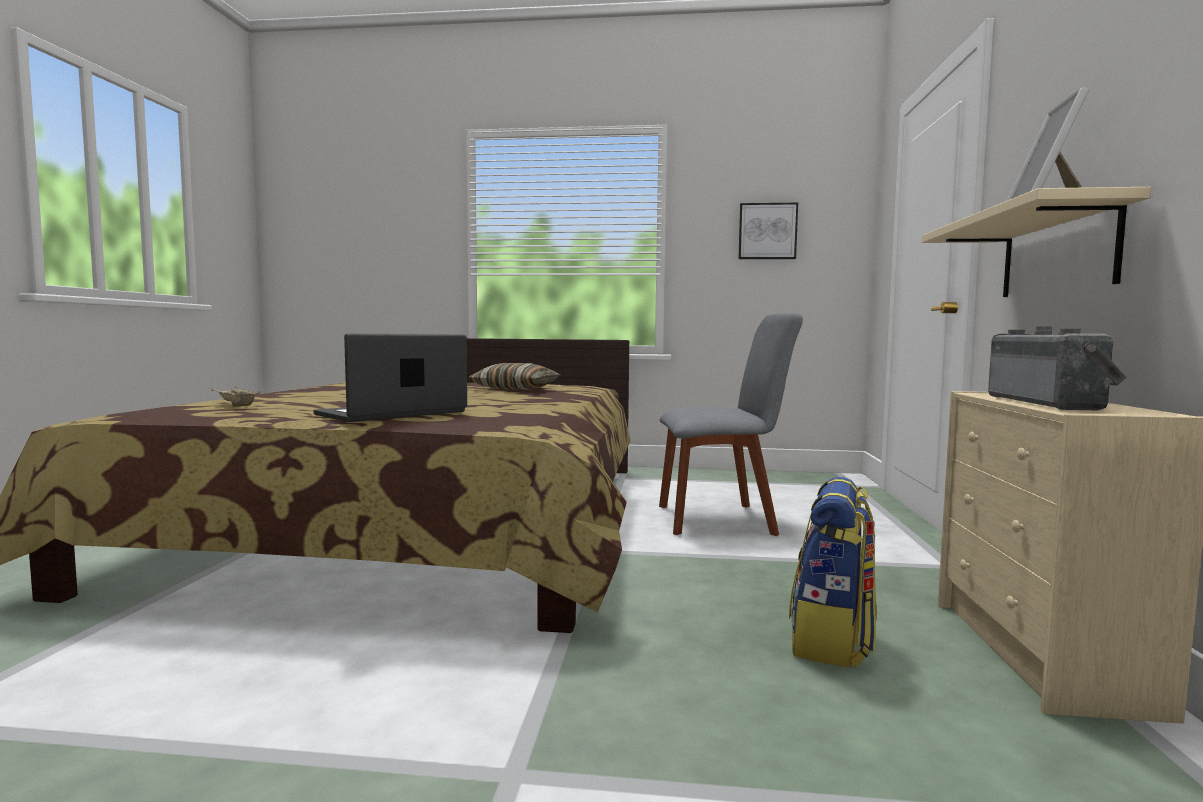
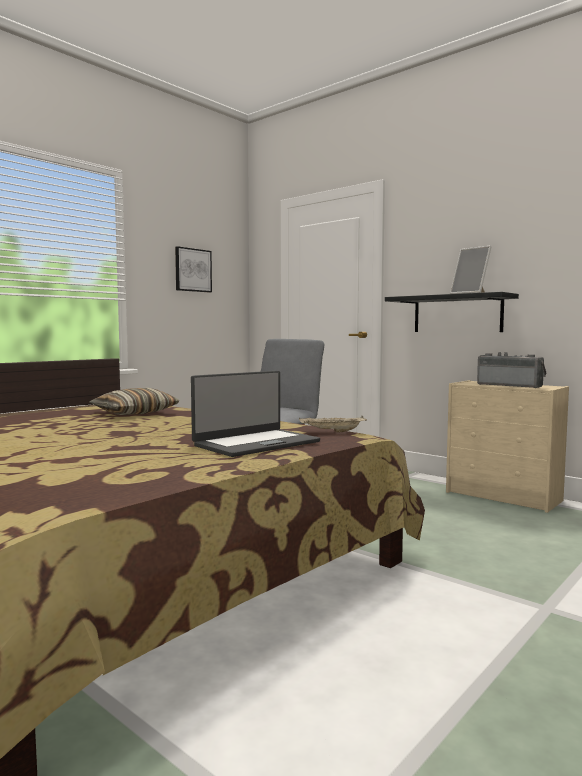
camera: 55 degrees left, 0 degrees up
(236, 406) = (73, 470): beige tray -> beige tray (332, 432)
(393, 413) = (256, 443): laptop -> laptop turned 120 degrees counterclockwise
(832, 641) = (464, 518): backpack -> none
(1057, 253) = (457, 314): beige shelf -> black shelf

